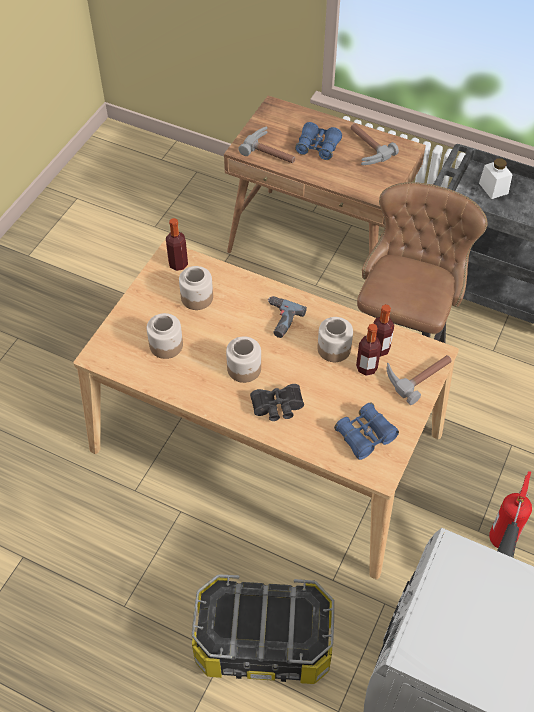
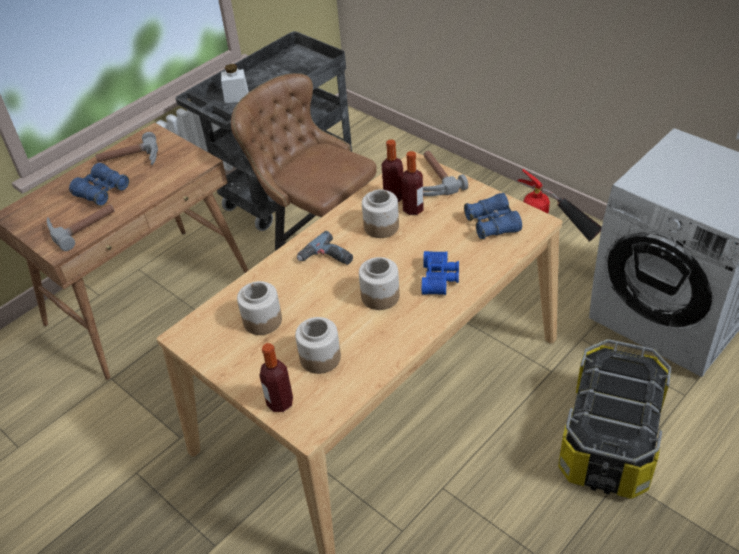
camera: 70 degrees left, 10 degrees down
(178, 264) = (202, 330): bottle -> bottle (280, 403)
(278, 408) = (440, 278): black binoculars -> blue binoculars

